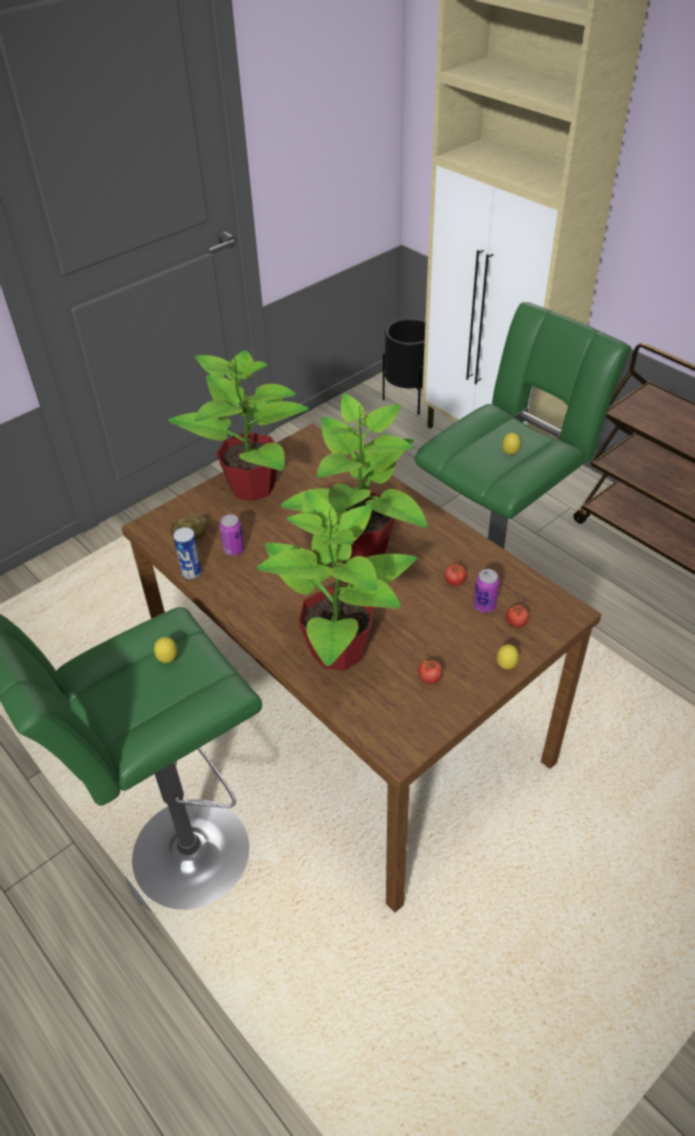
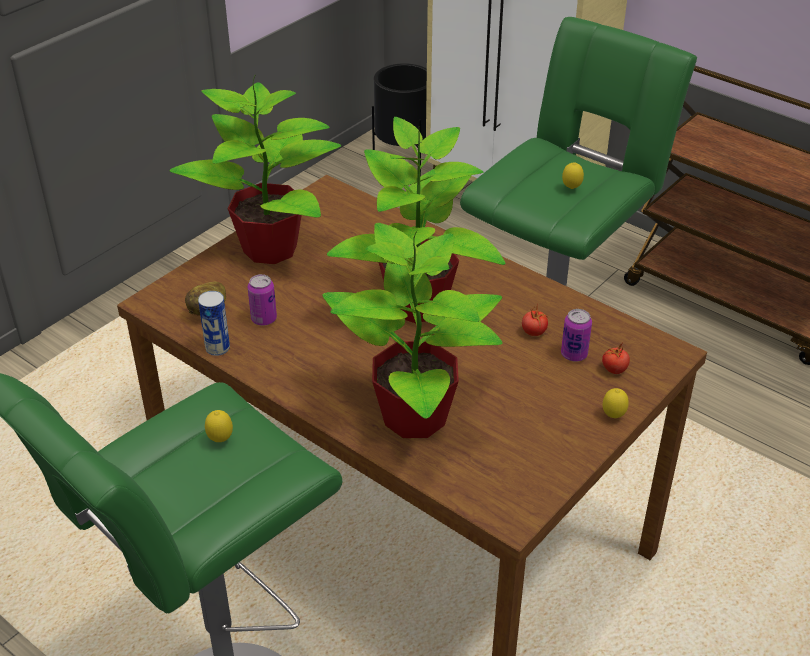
camera: 10 degrees left, 5 degrees down
(430, 678) = (529, 437): tomato -> none

